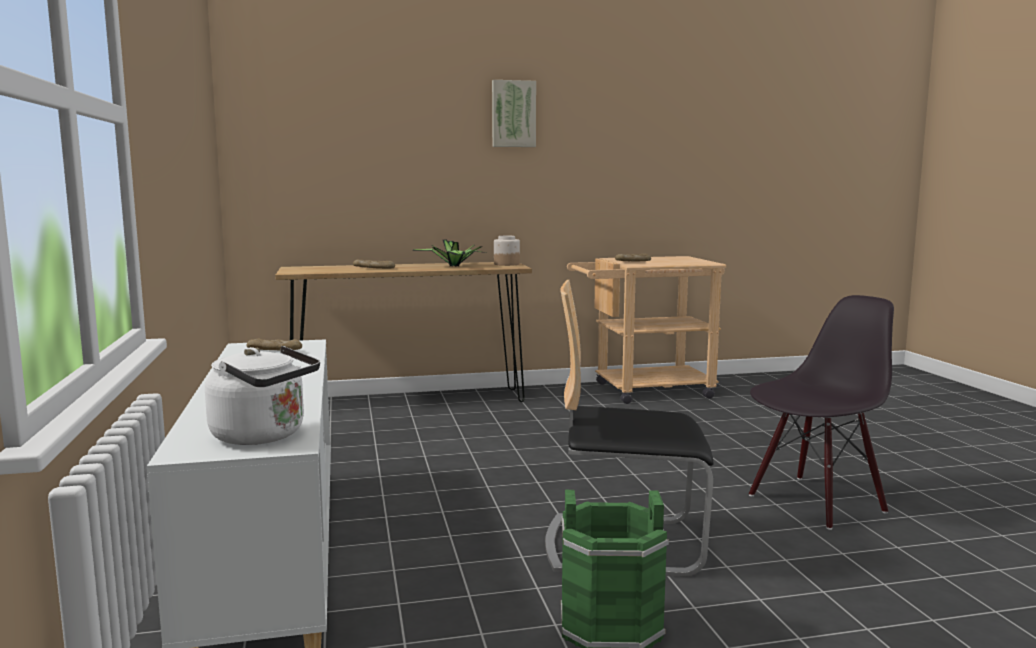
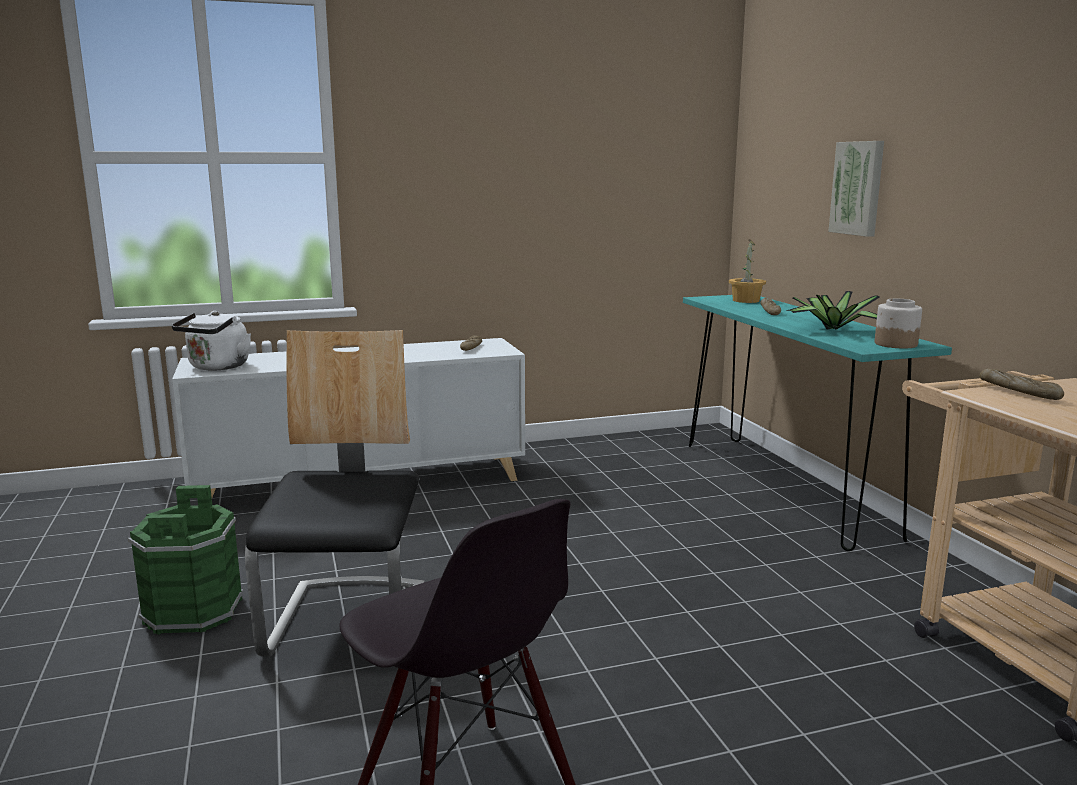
camera: 85 degrees right, 5 degrees up
(316, 268) = (745, 300): none -> potted plant
(408, 402) = (782, 487): brown console table -> turquoise console table
(513, 114) = (987, 97): picture -> picture (858, 188)

